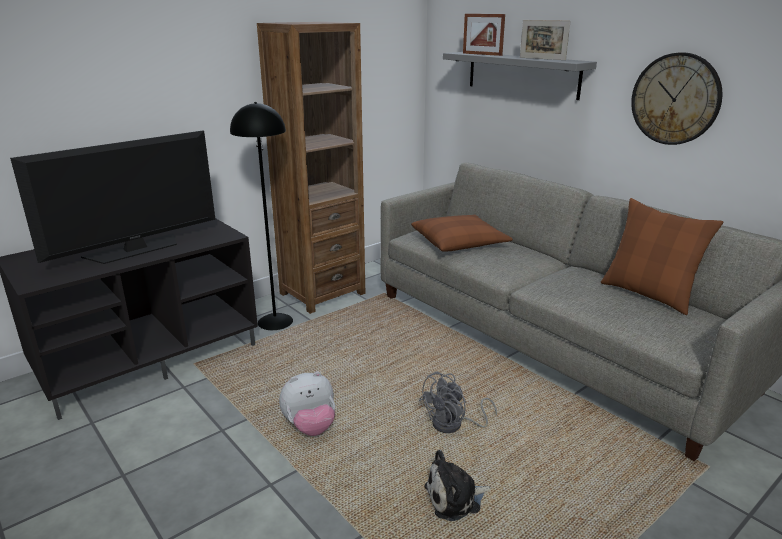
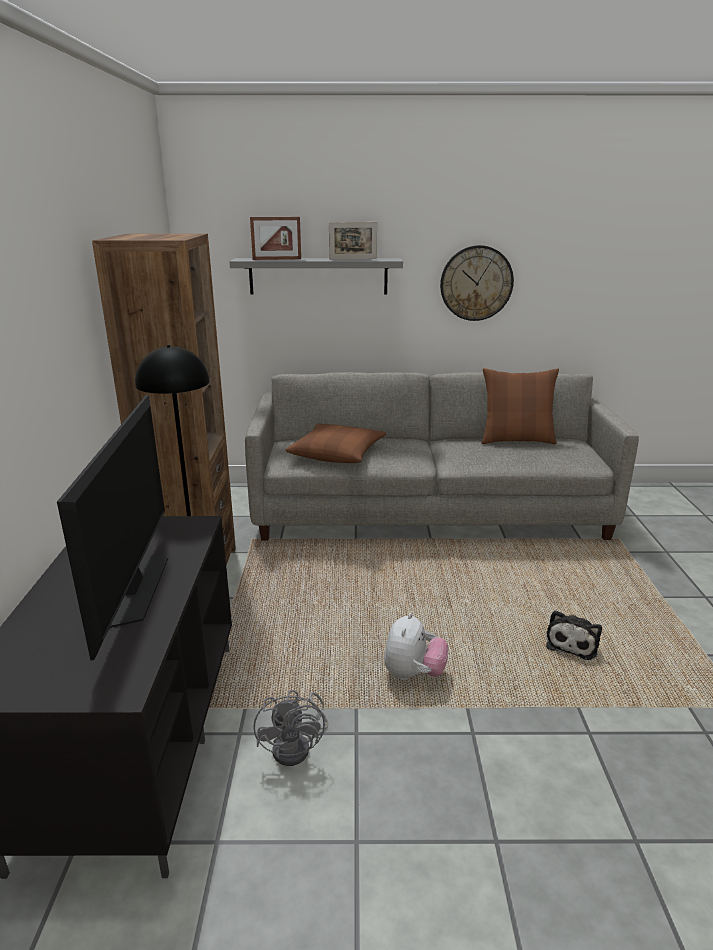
camera: 50 degrees left, 0 degrees up
(453, 425) = (488, 602): grey fan -> grey fan (297, 747)

